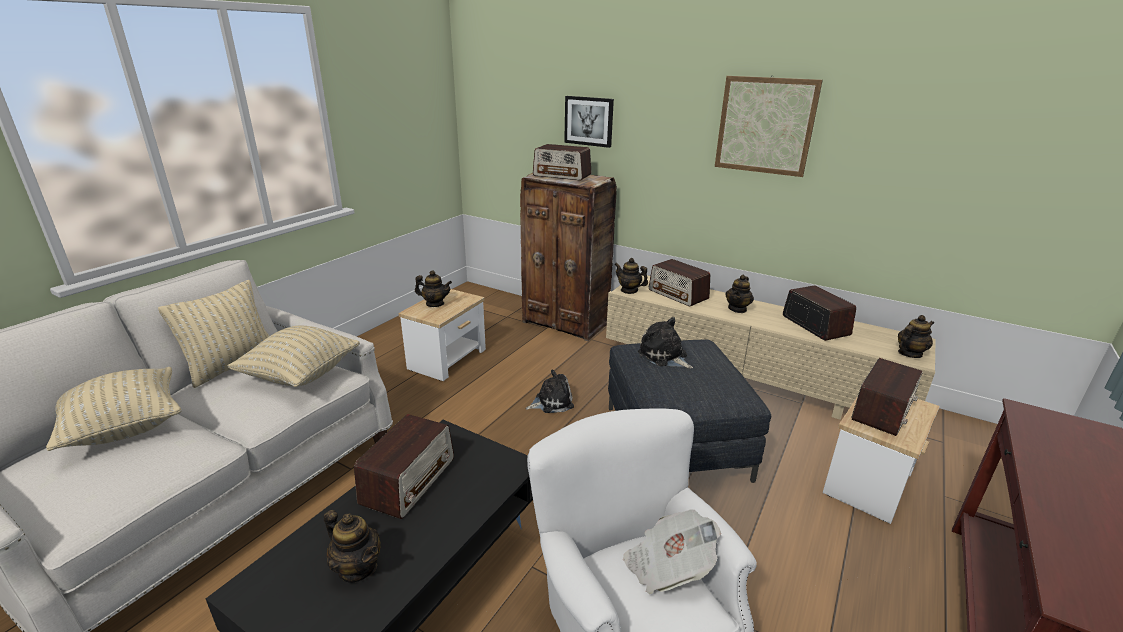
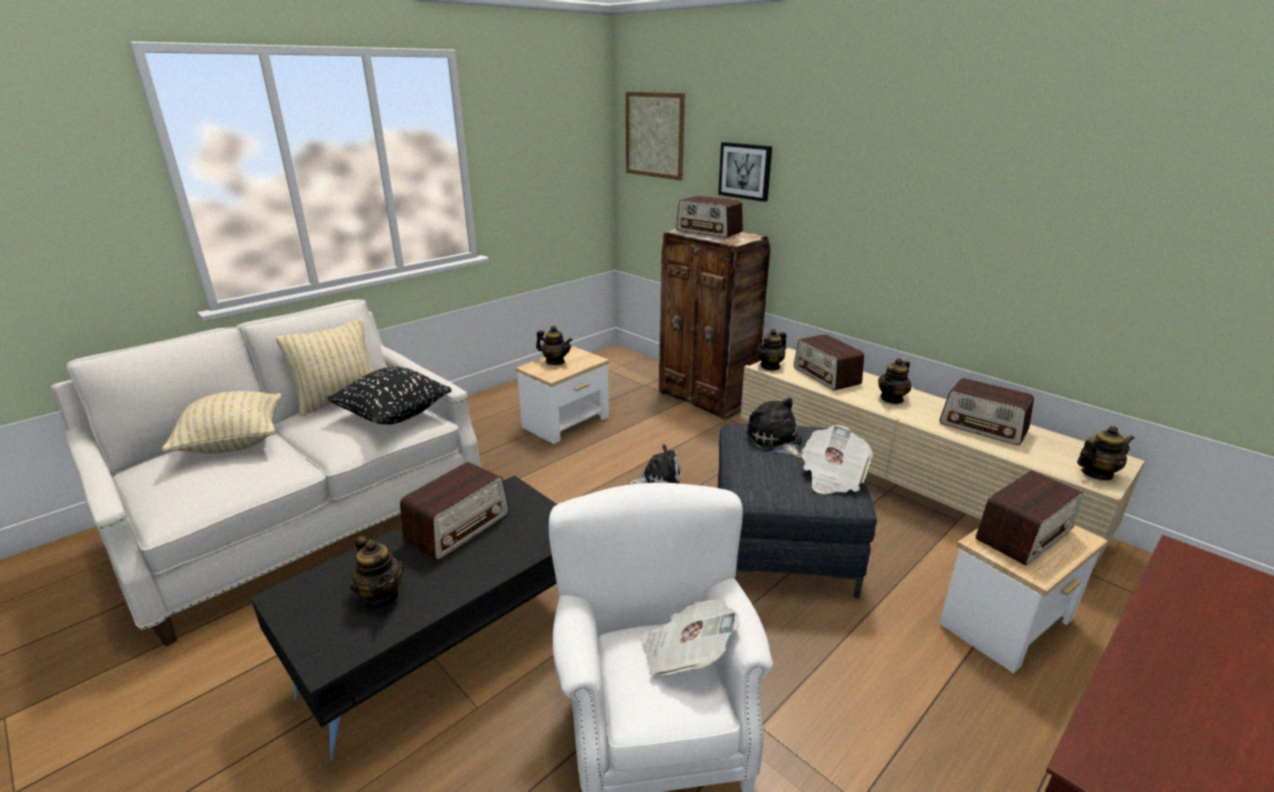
camera: 15 degrees right, 0 degrees up
(301, 375) = (394, 415): beige pillow -> black pillow
(629, 290) = (770, 366): teapot -> teapot turned 90 degrees counterclockwise
(724, 382) = (832, 477): none -> newspaper
(765, 124) = (940, 179): picture -> picture (654, 134)
(815, 325) = (983, 427): radio -> radio turned 135 degrees clockwise

